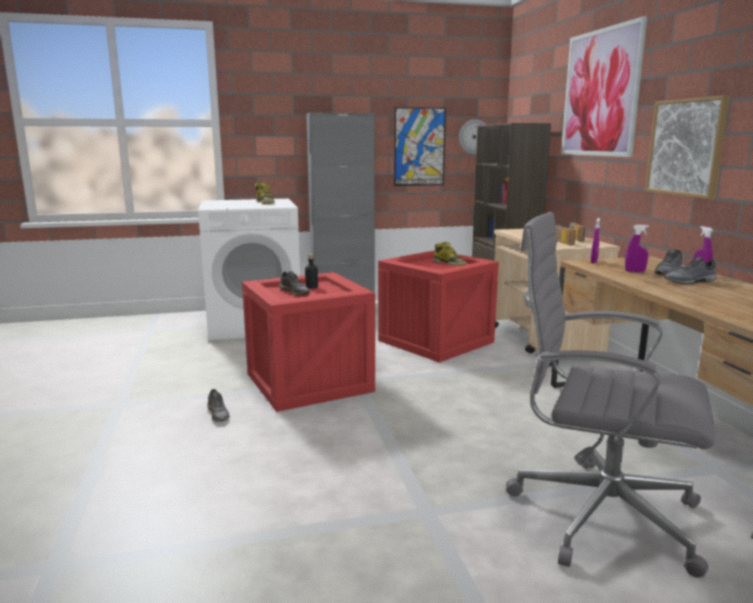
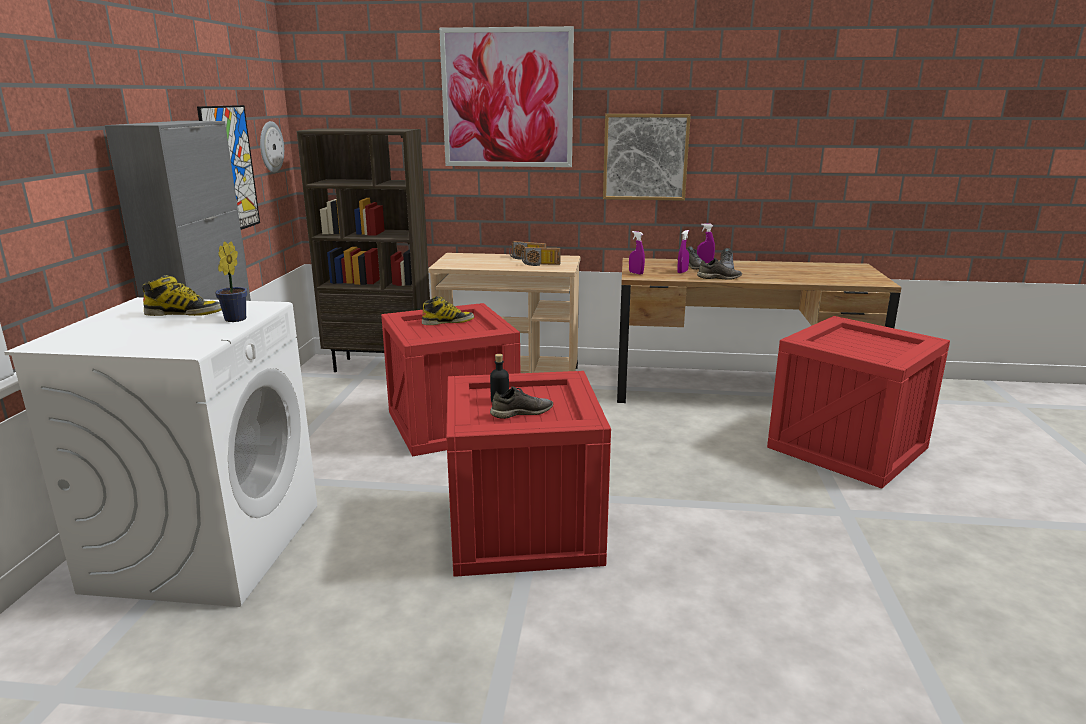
camera: 70 degrees left, 5 degrees up
(218, 414) = (591, 616): grey shoe -> grey shoe (718, 278)
(258, 206) = (233, 320): none -> potted plant
(598, 513) = (844, 448): grey office chair -> crate

